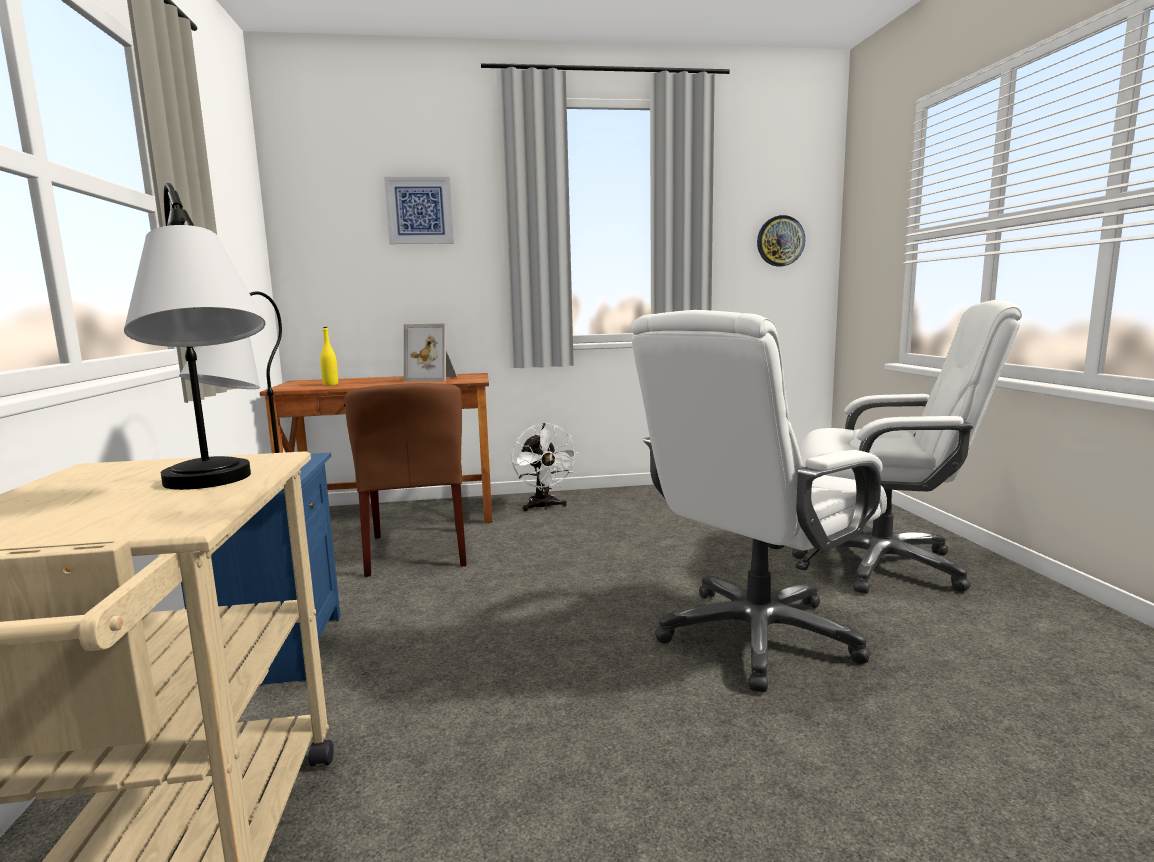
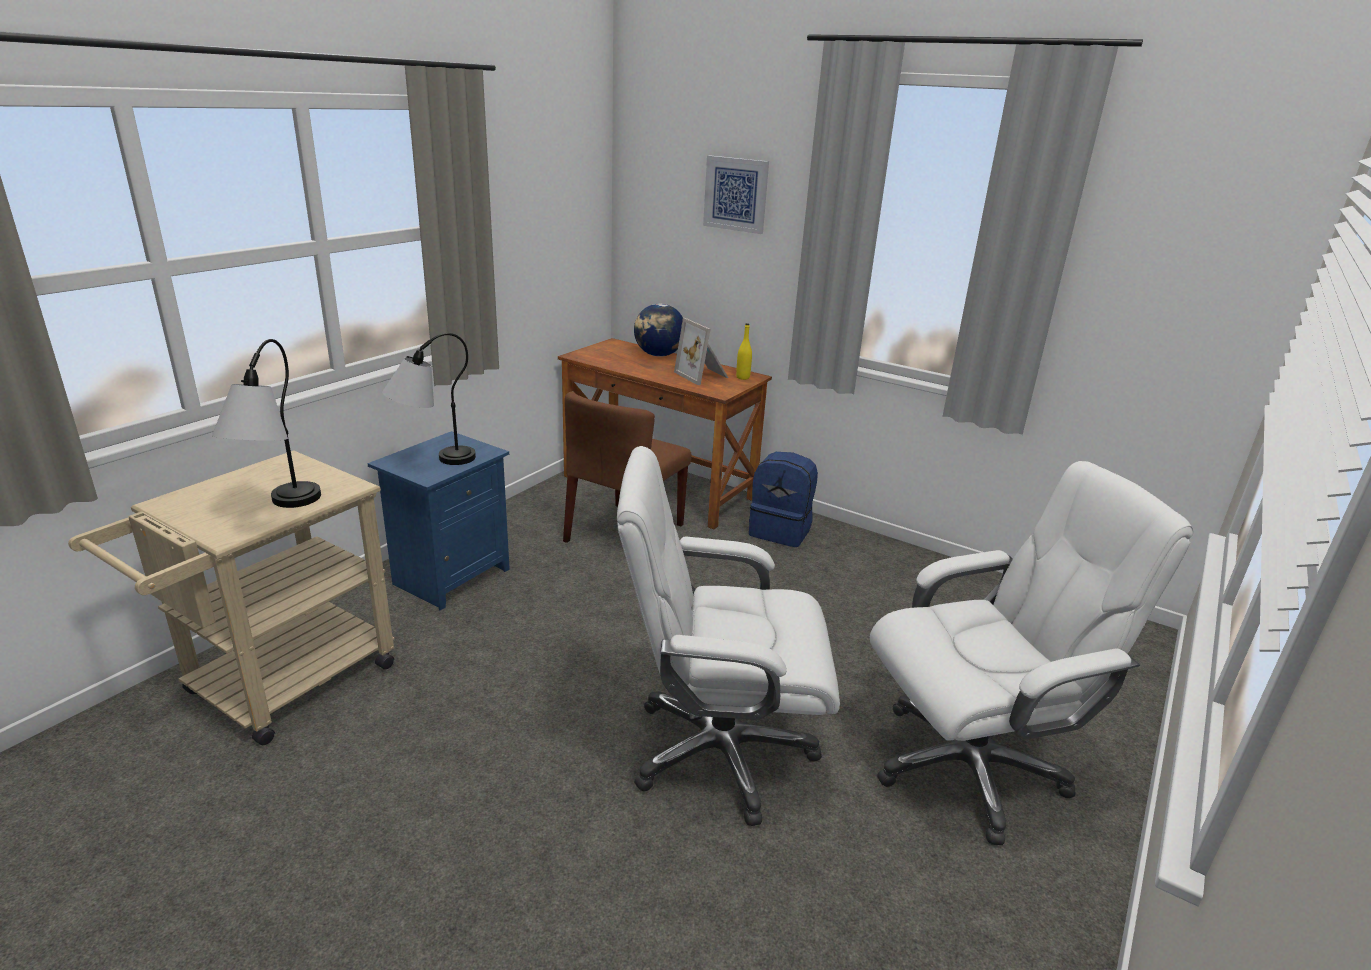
camera: 40 degrees right, 15 degrees up
(330, 385) = (617, 360): yellow bottle -> yellow bottle (743, 377)
(364, 379) = (659, 355): none -> globe
(544, 507) = (781, 531): white fan -> blue backpack
(780, 241) = (1184, 298): wall clock -> none
(882, 564) = (969, 765): white office chair -> white office chair turned 75 degrees counterclockwise

